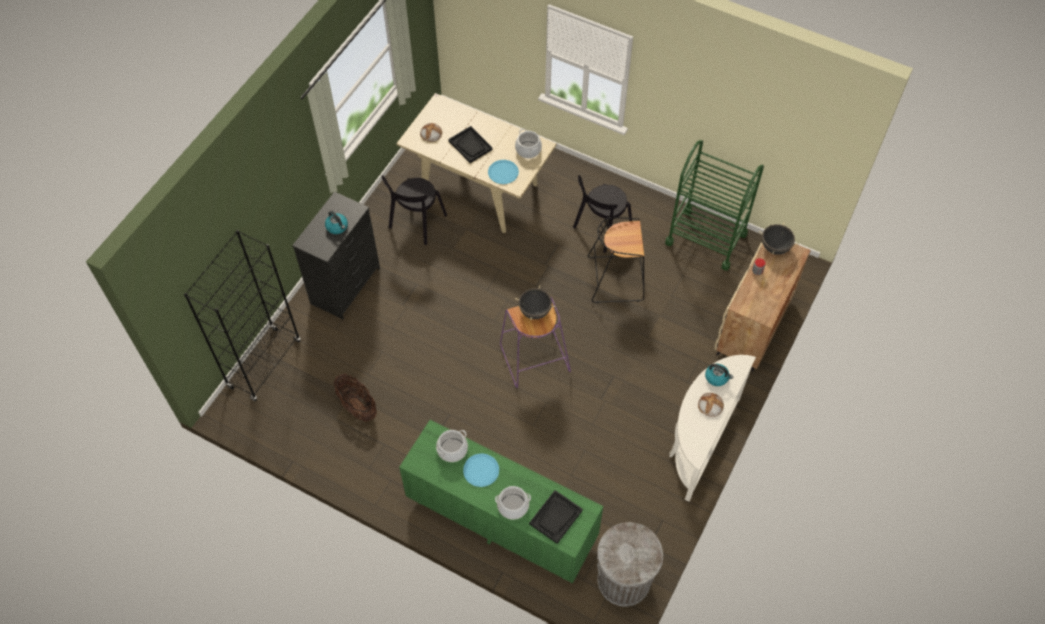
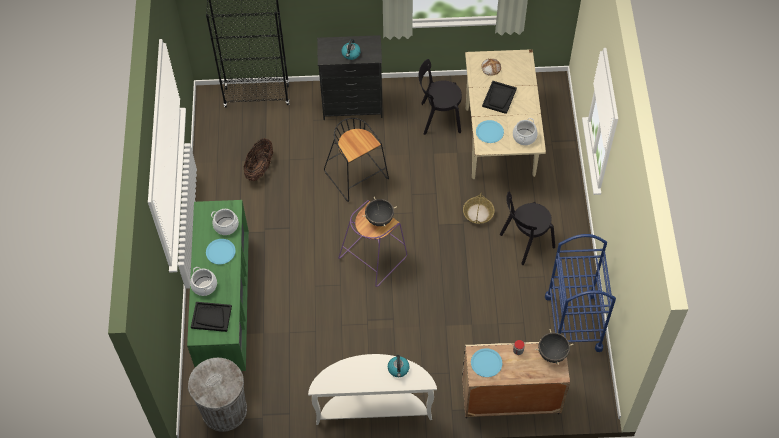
camera: 60 degrees right, 0 degrees up
(546, 248) = (478, 213): none -> basket
(601, 229) = (525, 242): black chair -> black chair turned 45 degrees counterclockwise
(616, 278) = (485, 276): black stool -> black stool (357, 176)
(706, 238) = (573, 322): green cart -> blue cart
(710, 405) = (369, 376): bread -> none
(755, 302) = (486, 363): none -> blue plate

